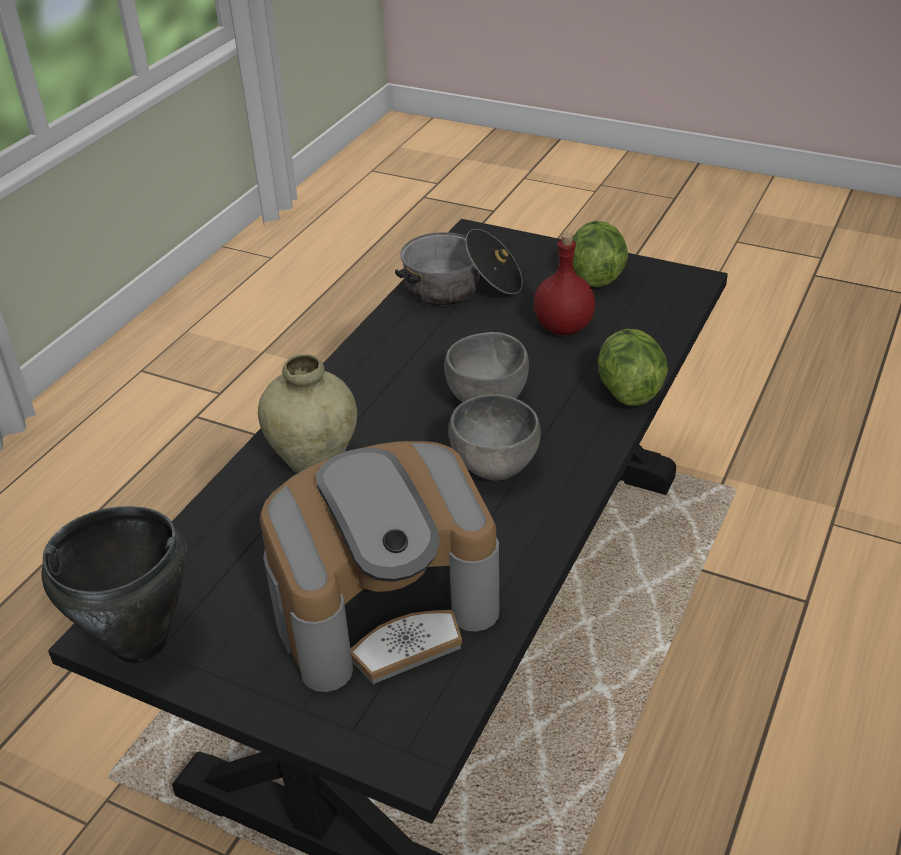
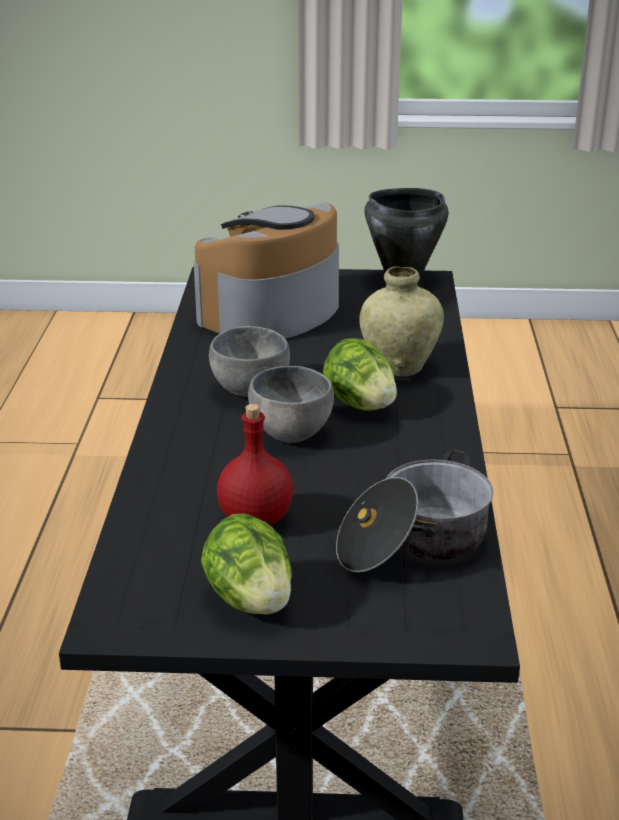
camera: 155 degrees right, 10 degrees down
(627, 390) = (156, 468): lettuce -> lettuce (360, 404)

